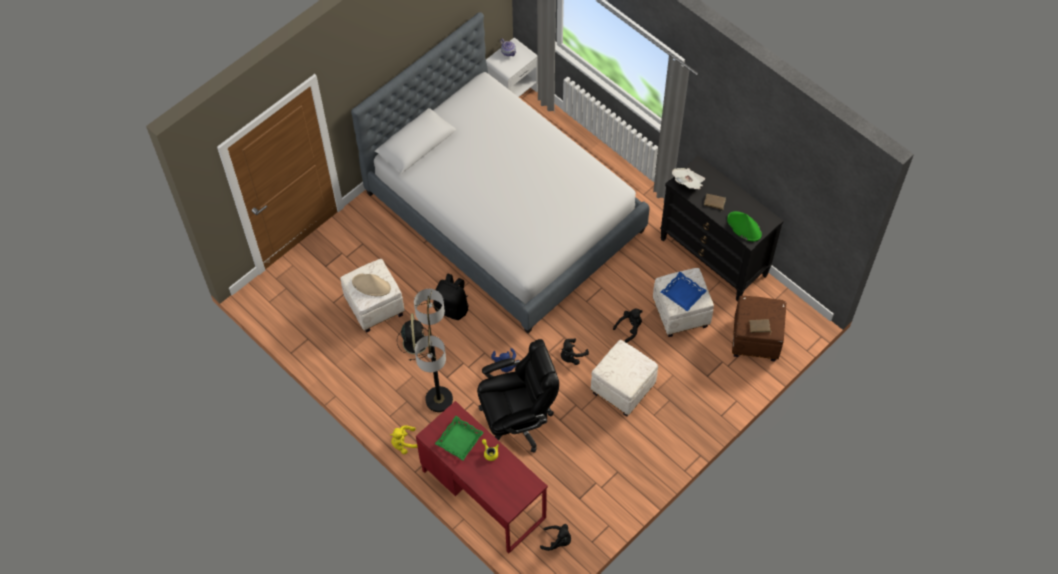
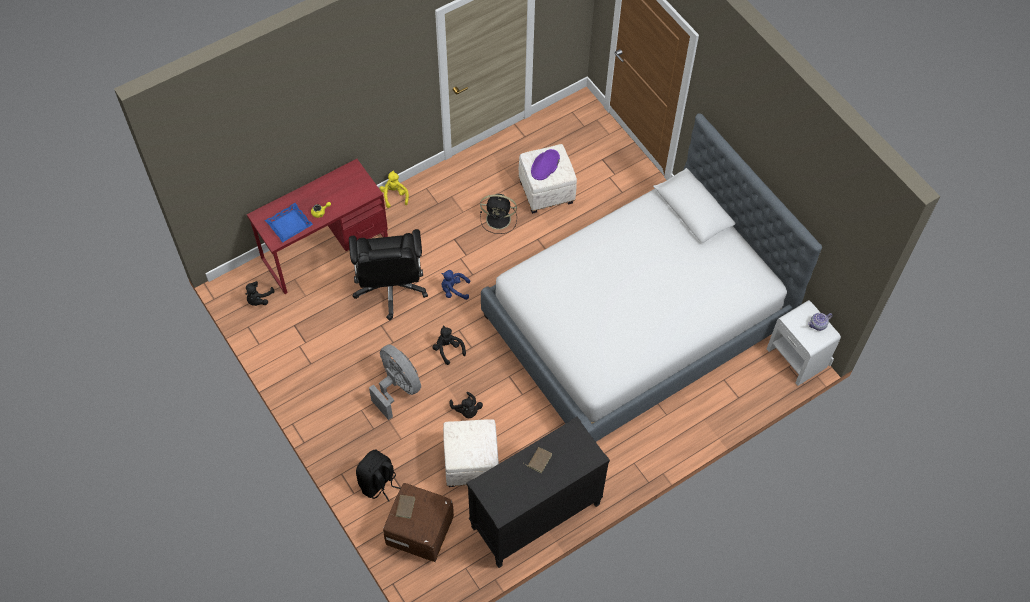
camera: 100 degrees right, 0 degrees up
(371, 285) = (545, 165): beige hat -> purple hat
(439, 400) = (431, 229): floor lamp -> none
(452, 308) = (530, 256): black backpack -> black backpack (378, 483)
(459, 439) = (341, 190): green tray -> none
(623, 390) = (397, 388): white ottoman -> grey fan
(682, 293) = (466, 439): blue tray -> blue tray (289, 224)
(688, 183) = (571, 439): newspaper -> none
(744, 227) = (499, 483): green hat -> none

